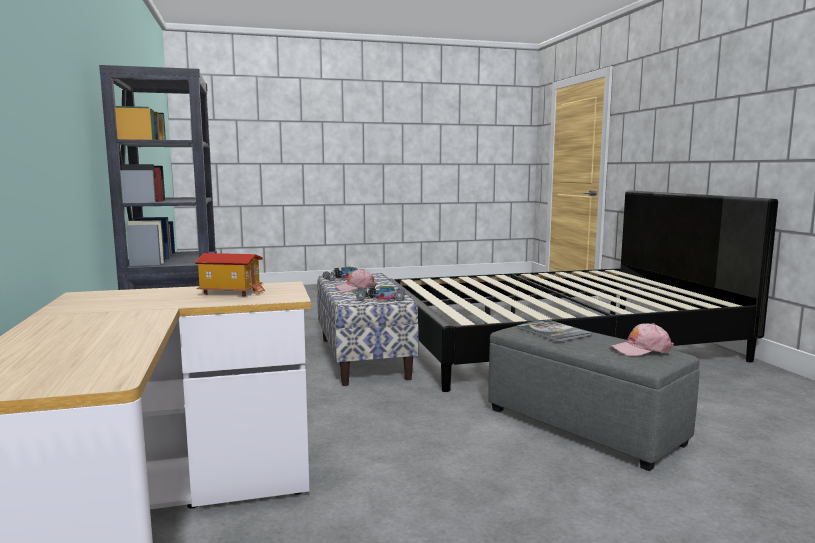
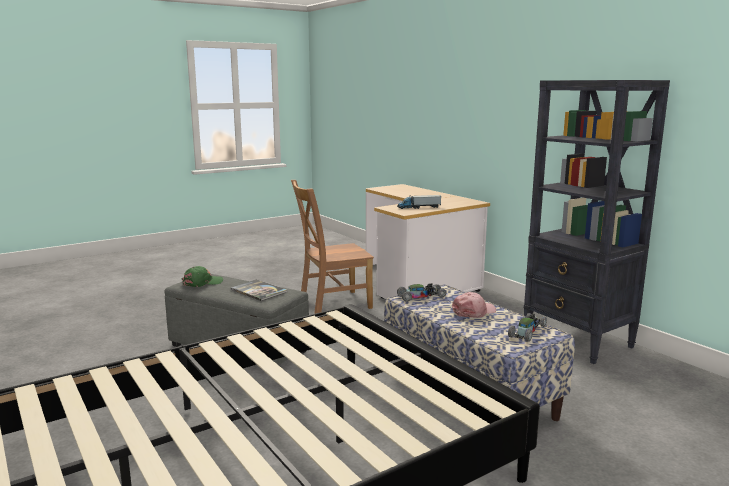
camera: 160 degrees right, 5 degrees up
(231, 292) = (419, 207): toy house -> toy truck
(412, 493) = (332, 303): none -> brown chair
(641, 350) = (202, 282): pink cap -> green cap

